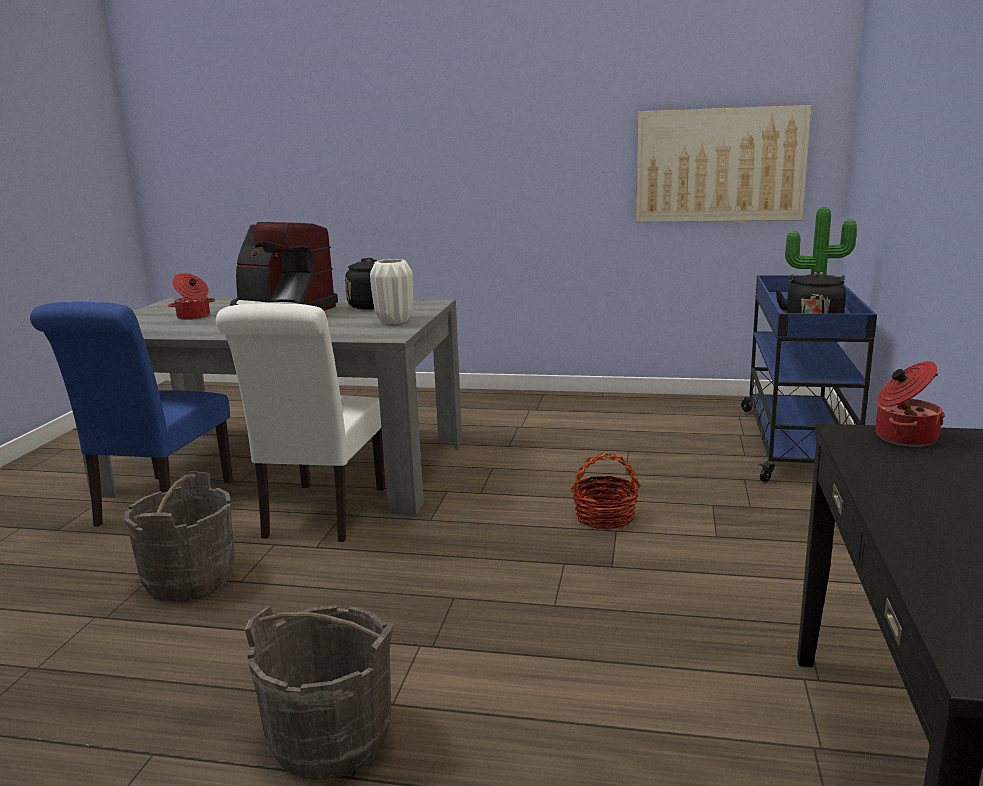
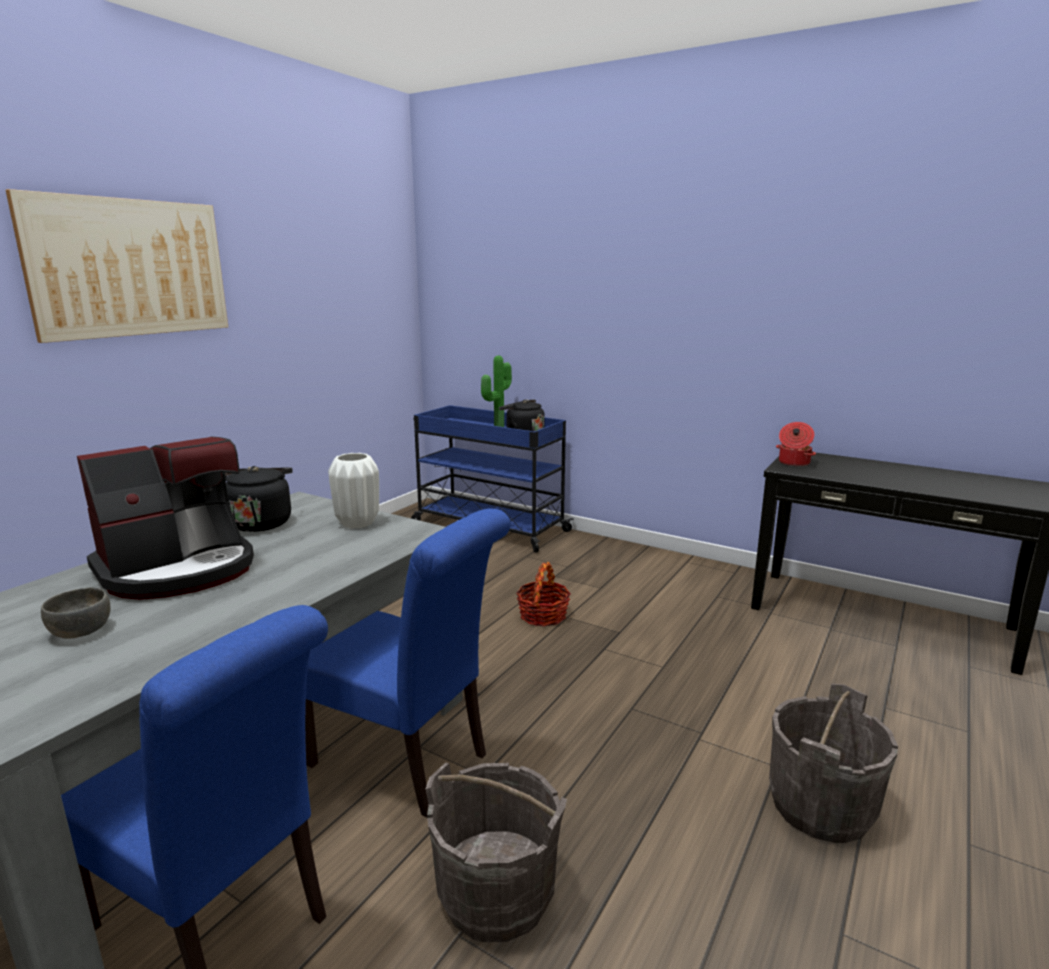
camera: 70 degrees left, 0 degrees up
(194, 317) = (81, 631): cooking pot -> grey bowl
(321, 515) = (408, 762): white chair -> blue chair
(719, 165) = (353, 330): picture -> picture (130, 268)

